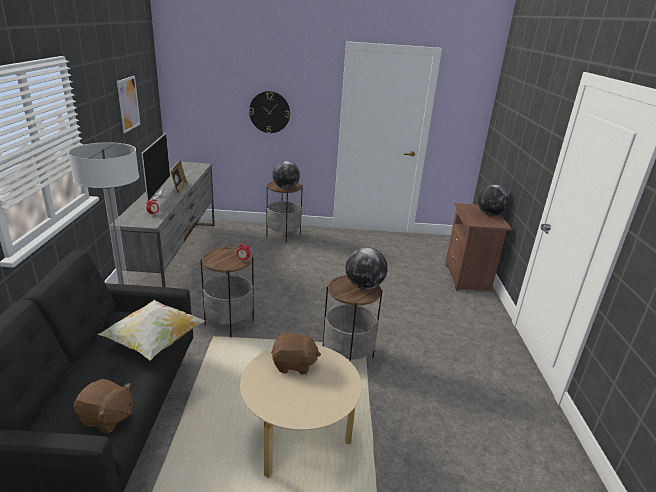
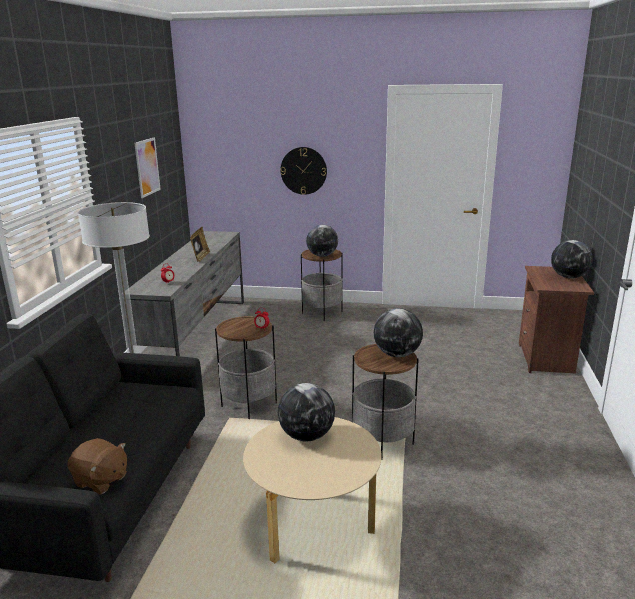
camera: 10 degrees right, 5 degrees down
(154, 342) = (158, 411): pillow -> none
(156, 194) = (174, 264): television -> none
(294, 364) = (306, 436): brown plush toy -> globe

